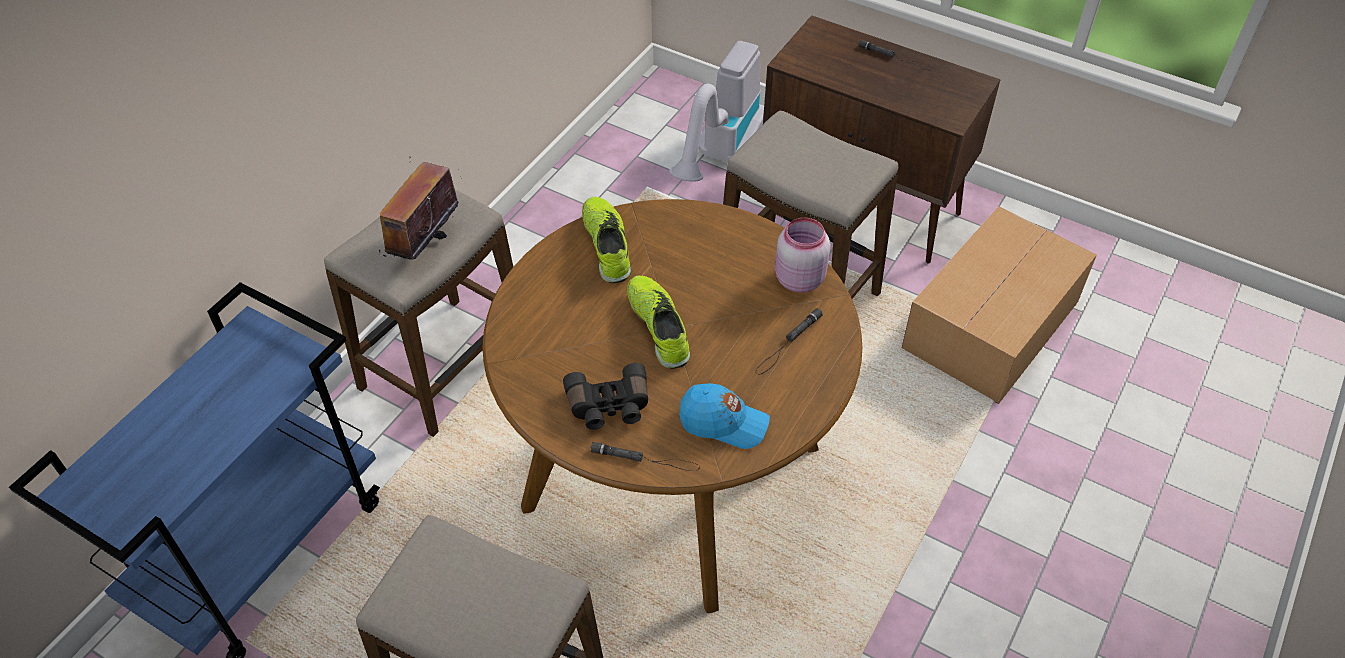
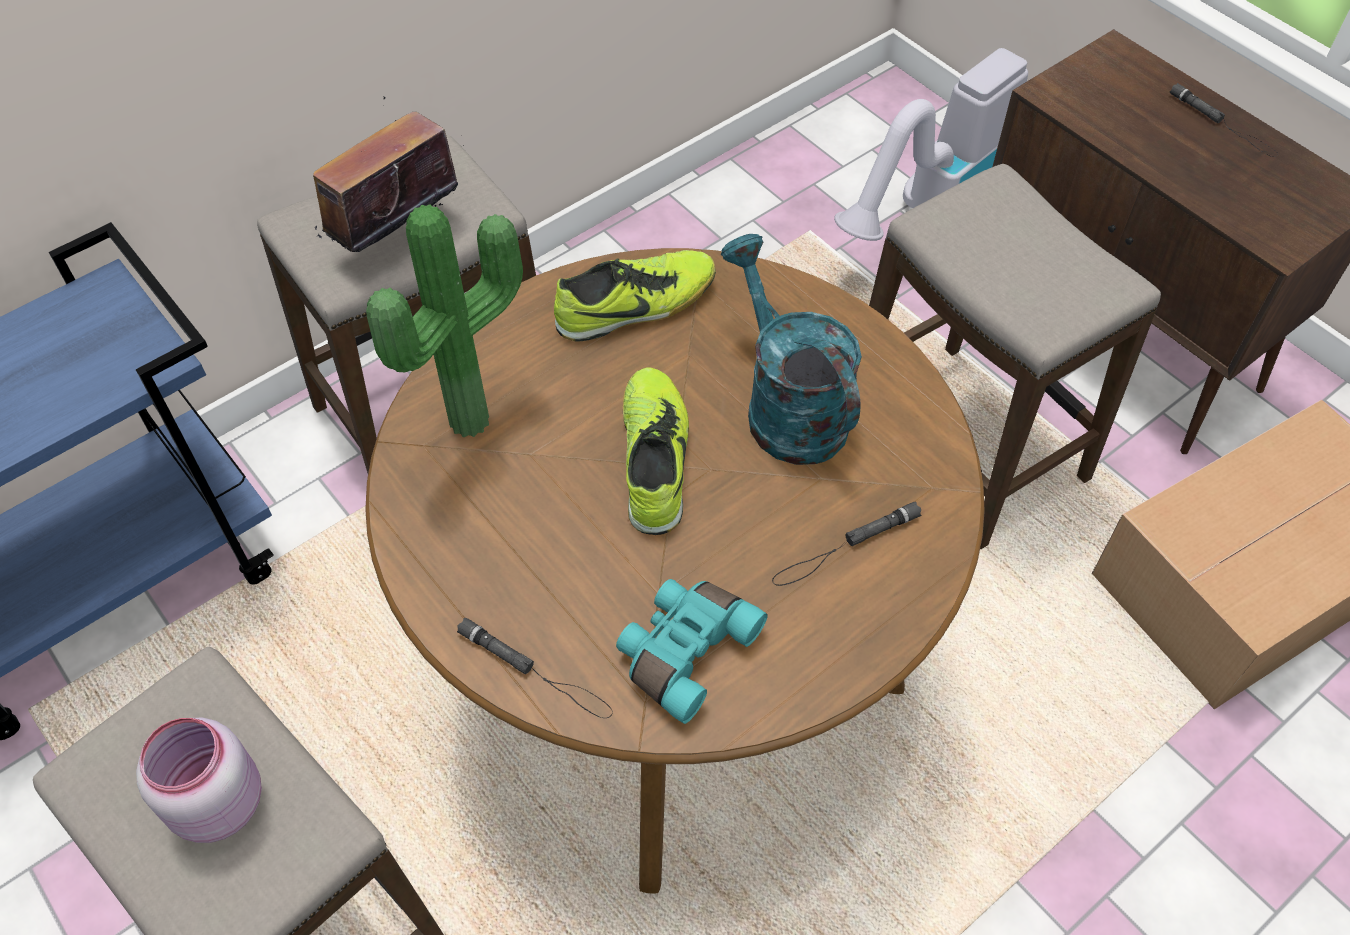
camera: 20 degrees right, 5 degrees up
(543, 337) = (476, 424): none -> potted plant
(607, 245) = (636, 306): shoe -> shoe turned 60 degrees clockwise
(609, 406) = (521, 566): black binoculars -> none
(721, 278) = (786, 406): none -> turquoise watering can
(723, 423) = (684, 650): blue cap -> turquoise binoculars
(797, 279) = (907, 442): pink jar -> pink jar (217, 801)

